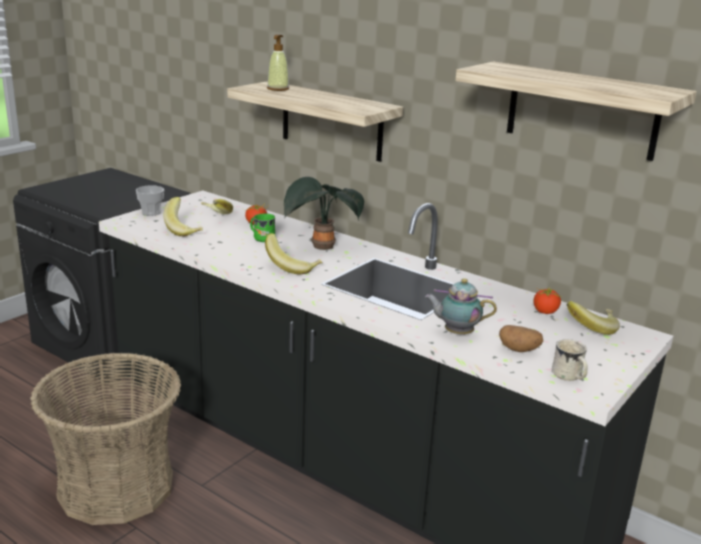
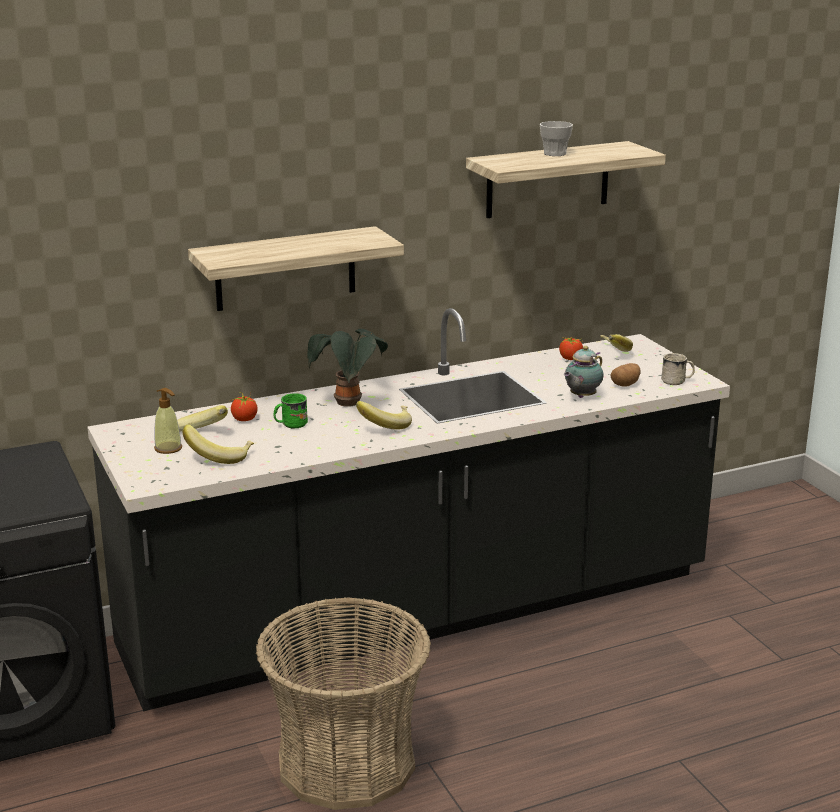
camera: 60 degrees left, 0 degrees up
(151, 213) = (135, 466): cup -> cup (555, 153)
(278, 89) = (242, 252): soap dispenser -> soap dispenser (168, 448)

